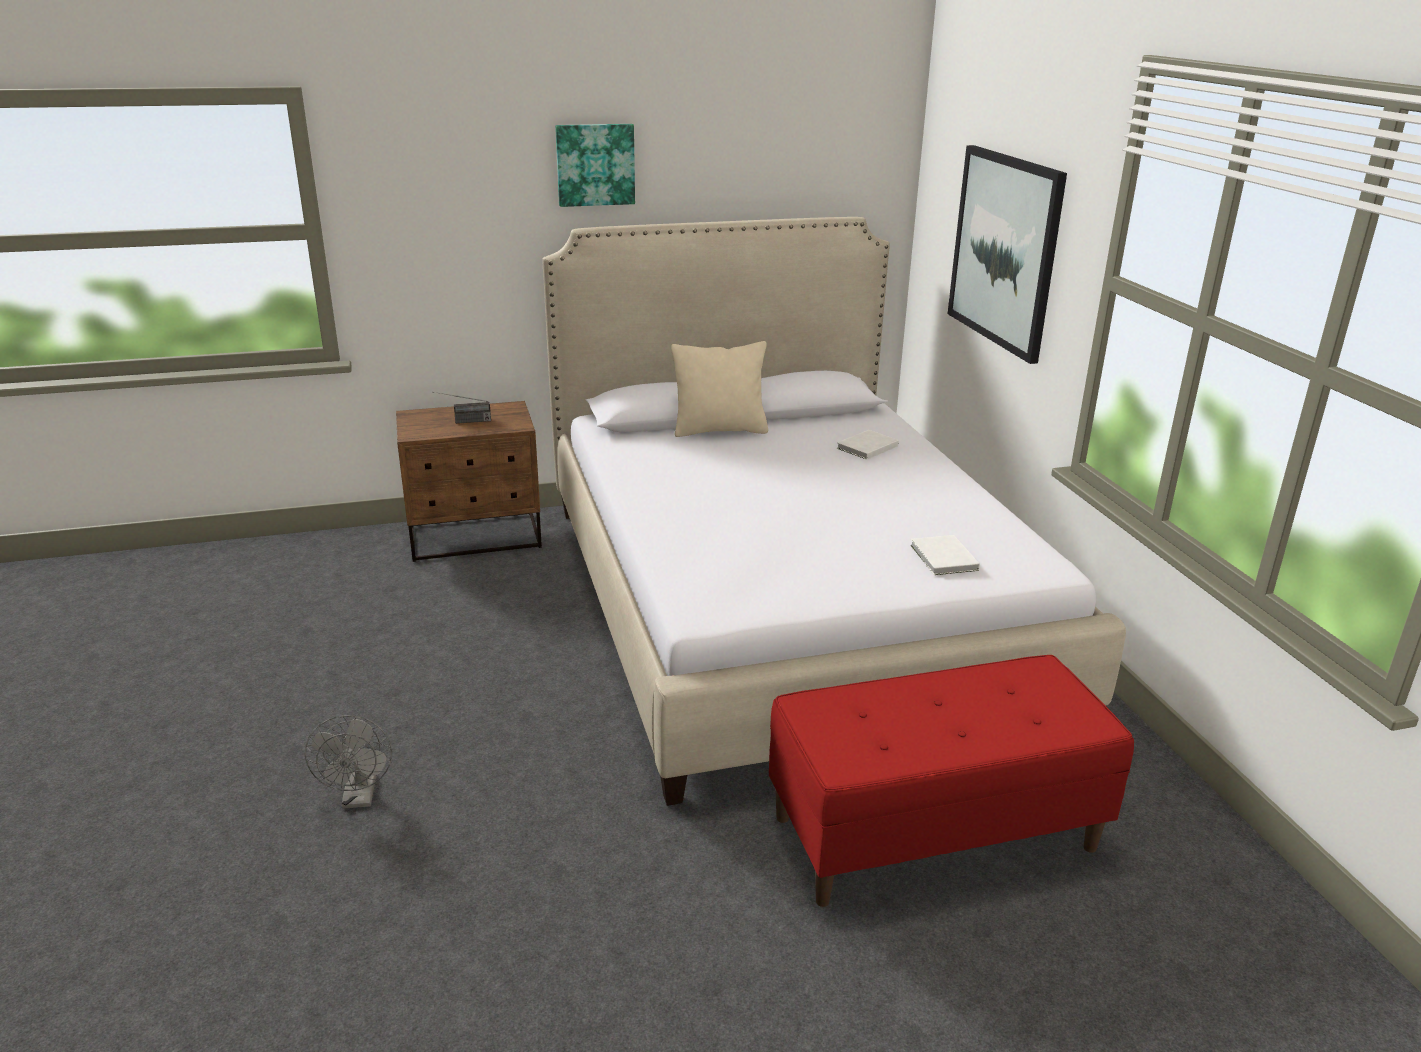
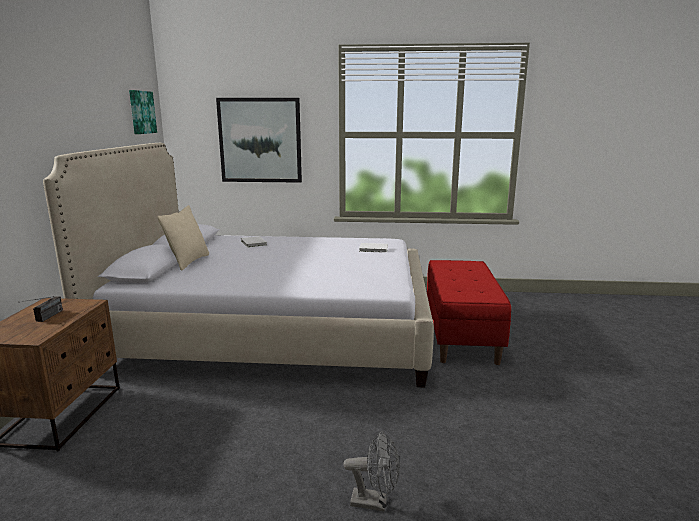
camera: 70 degrees left, 10 degrees down
(595, 164) = (47, 110): picture -> picture (141, 112)

